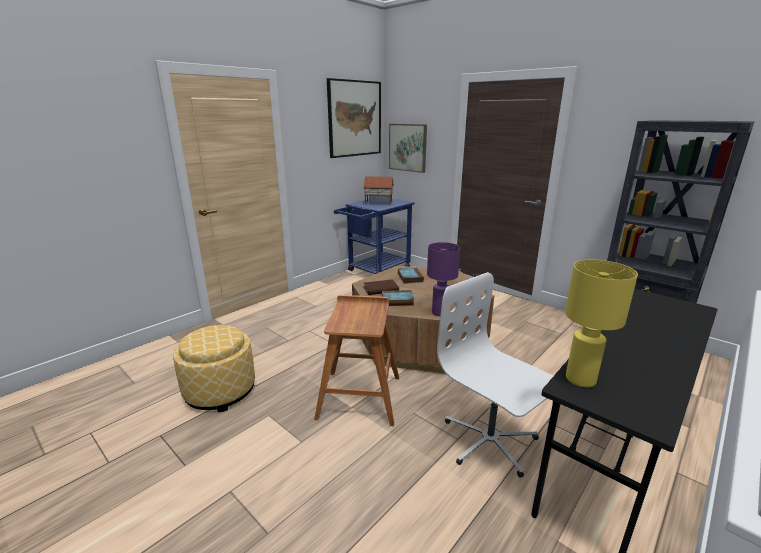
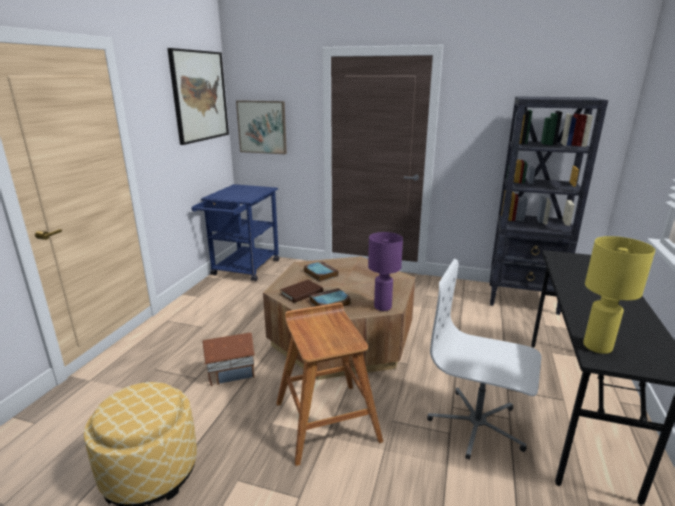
camera: 25 degrees left, 0 degrees up
(378, 203) = (239, 192): toy house -> toy house (230, 373)

